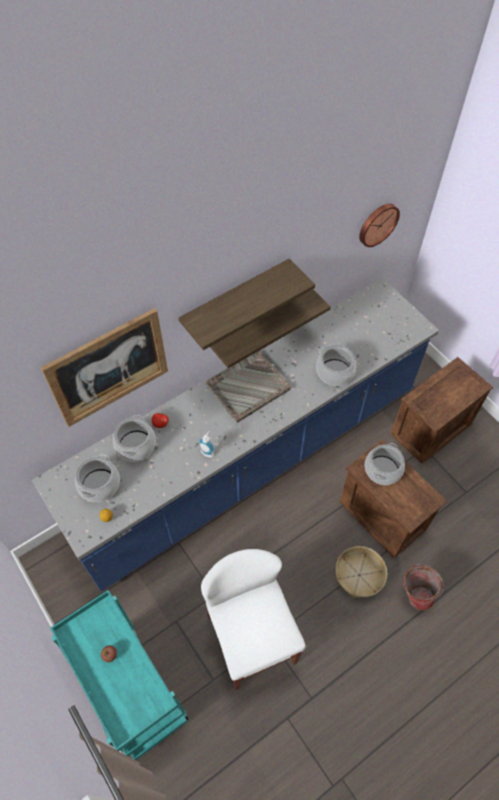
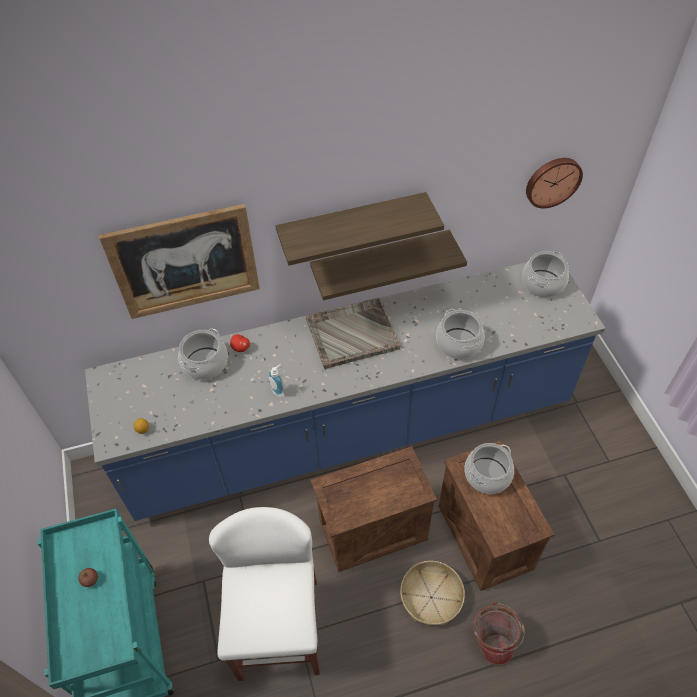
camera: 20 degrees right, 5 degrees down
(99, 485) = (150, 393): cooking pot -> cooking pot (542, 283)
(430, 428) = (580, 453): crate -> crate (373, 528)

